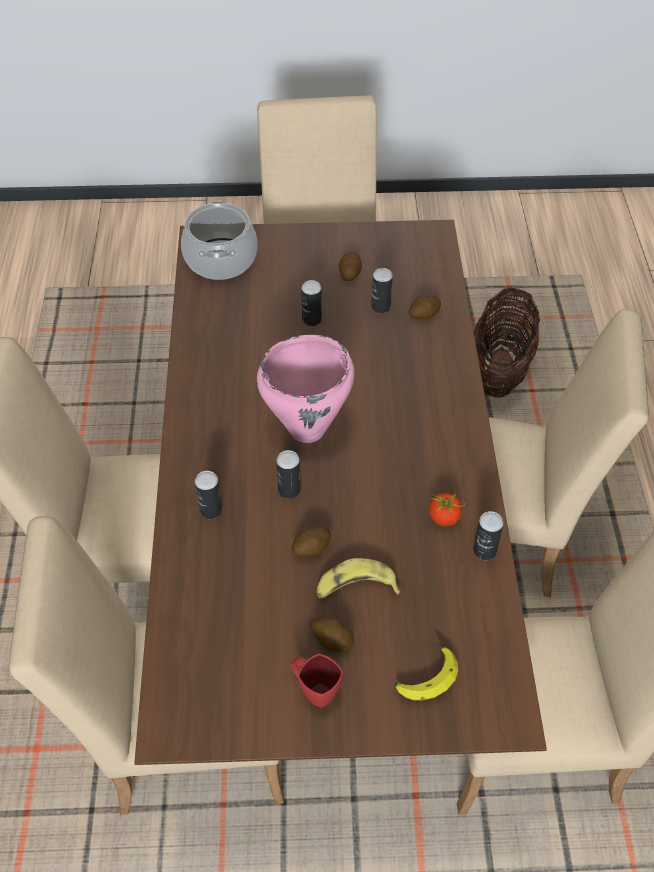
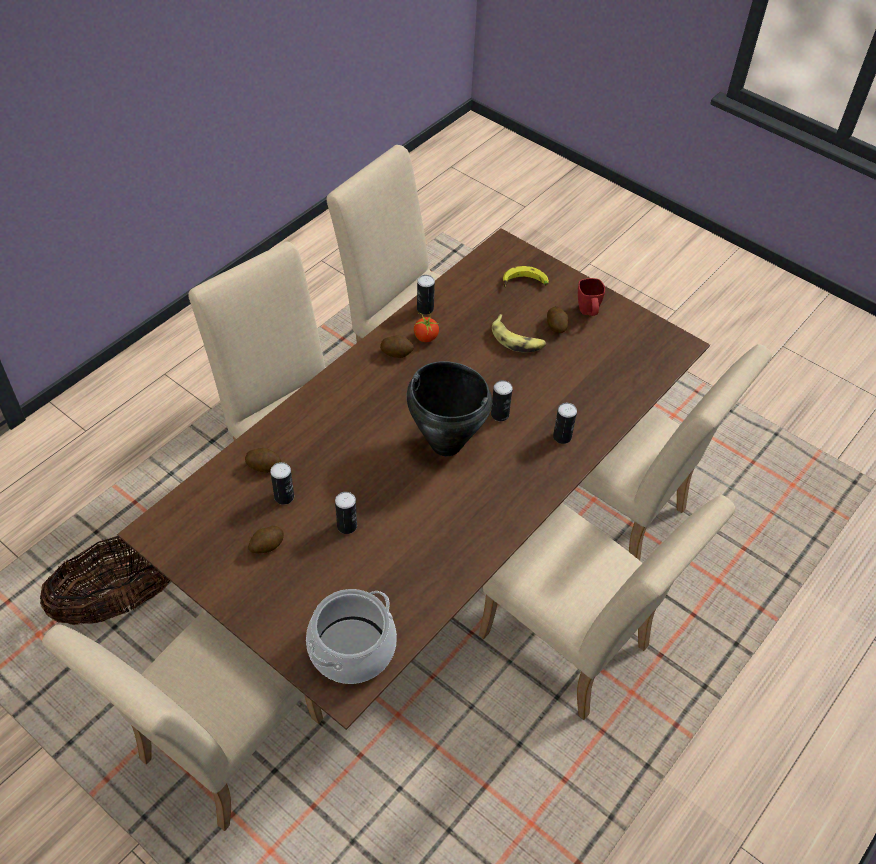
camera: 140 degrees left, 0 degrees up
(308, 429) = (446, 443): pink cooking pot -> black cooking pot
(311, 549) = (521, 374): potato -> potato (397, 353)

